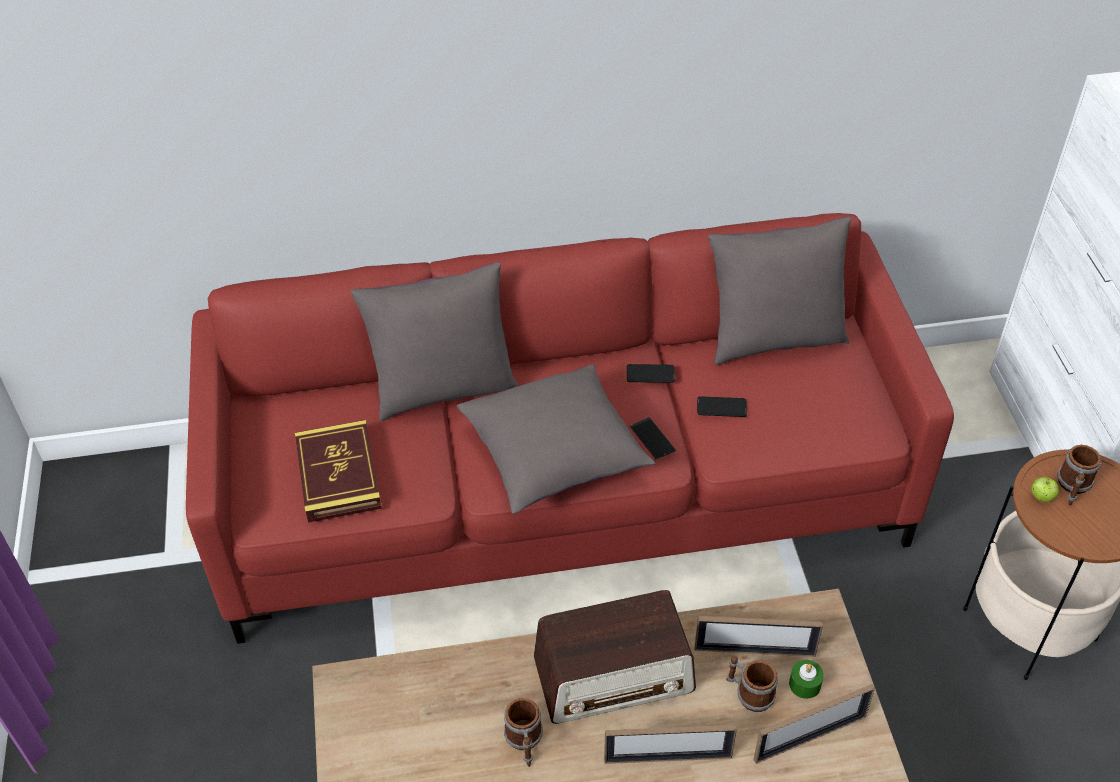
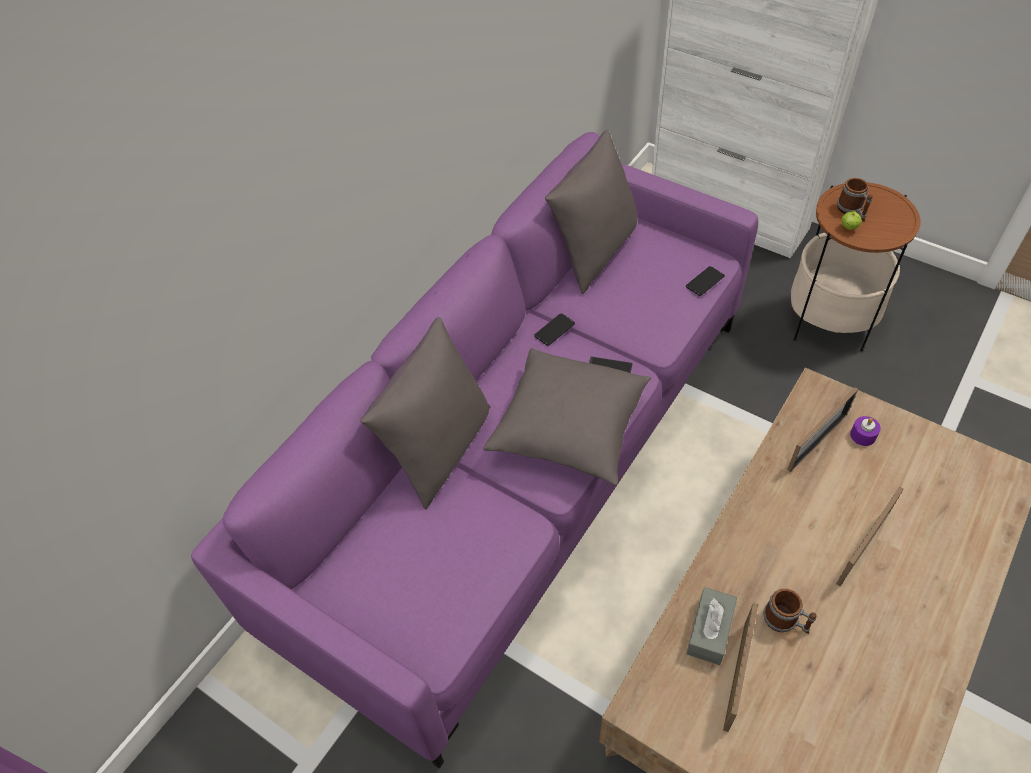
camera: 45 degrees left, 5 degrees up
(338, 475) = (451, 572): book -> none
(461, 690) = (710, 631): none -> grey tissue box
(562, 497) = (521, 467): red sofa -> purple sofa
(614, 675) = (773, 529): radio -> none
(721, 407) = (621, 316): phone -> phone (705, 281)
(749, 693) = (846, 468): mug -> none
(804, 684) = (863, 435): green candle -> purple candle
(810, 738) = (904, 462): picture frame -> picture frame (736, 675)

